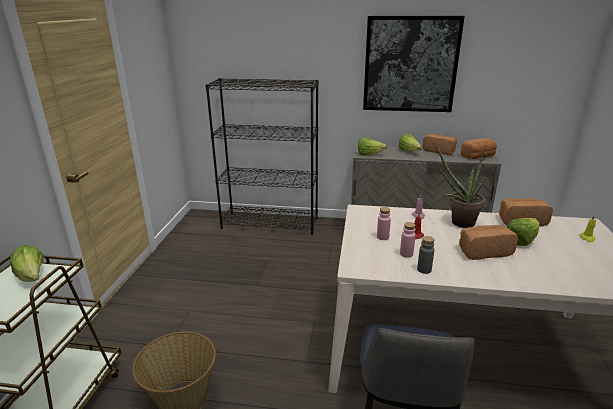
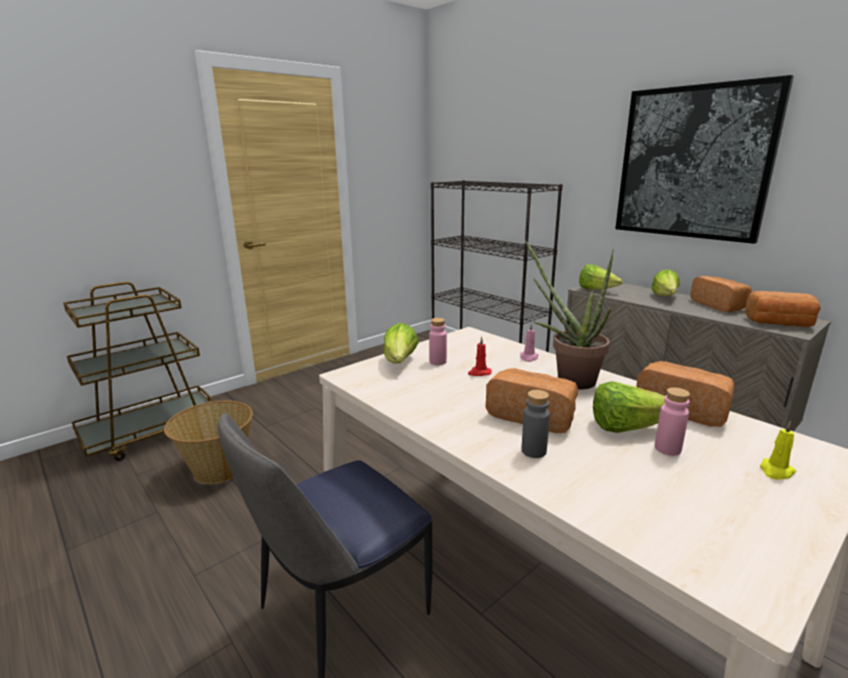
camera: 40 degrees right, 5 degrees down
(32, 277) = (146, 304): lettuce -> lettuce (400, 362)
(406, 254) = (427, 383): pink bottle -> pink bottle (667, 449)
(424, 269) = (413, 402): grey bottle -> grey bottle (533, 451)

